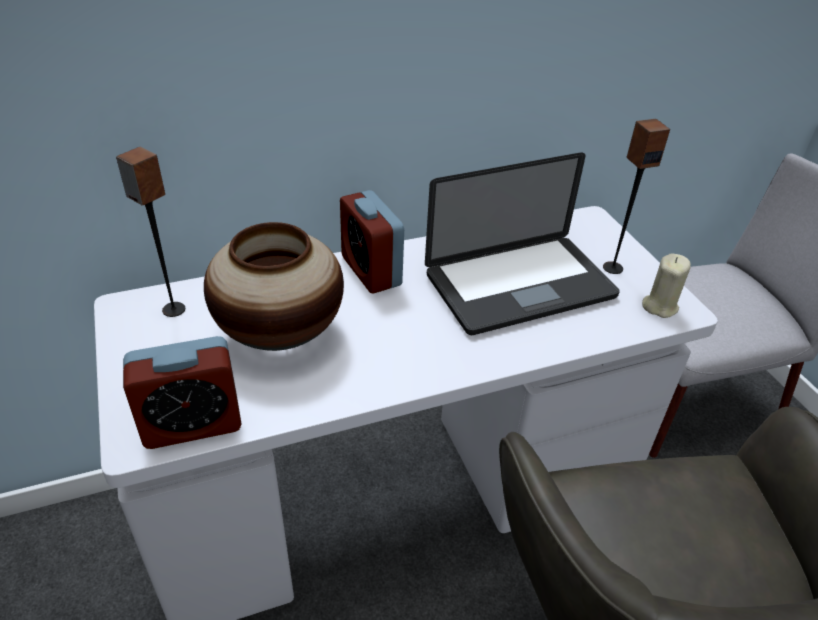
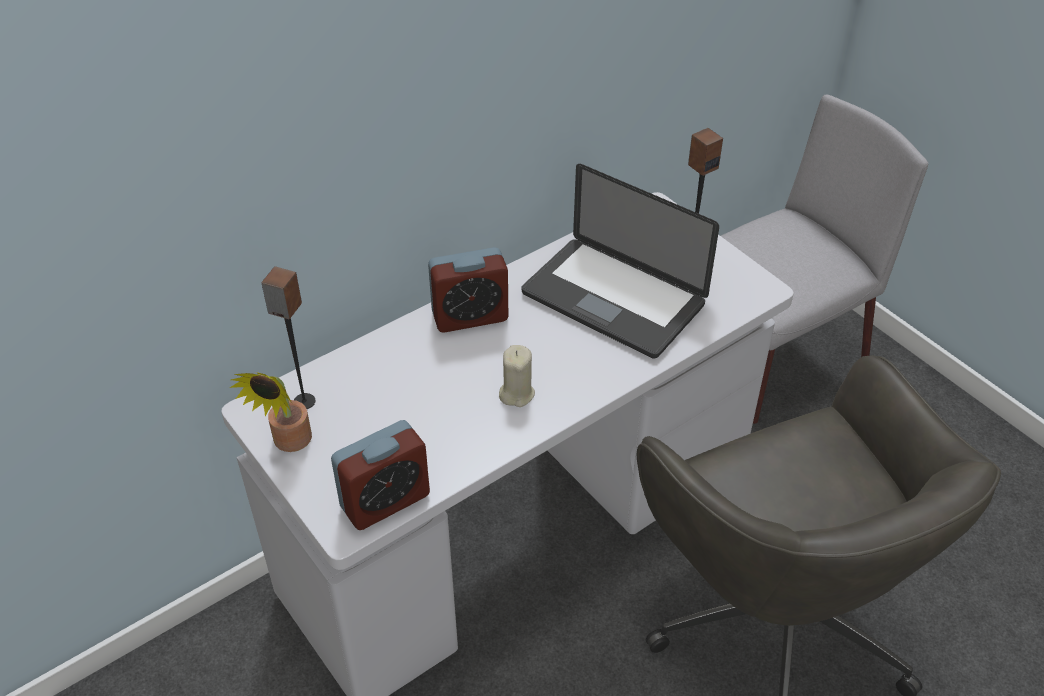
camera: 15 degrees left, 5 degrees up
(135, 344) = (289, 443): none -> potted plant
(280, 334) = (417, 401): vase -> none
(371, 271) = (470, 316): alarm clock -> alarm clock turned 60 degrees counterclockwise
(520, 286) = (613, 299): laptop -> laptop turned 75 degrees clockwise
(659, 306) = (741, 290): beige candle -> beige candle (516, 393)

